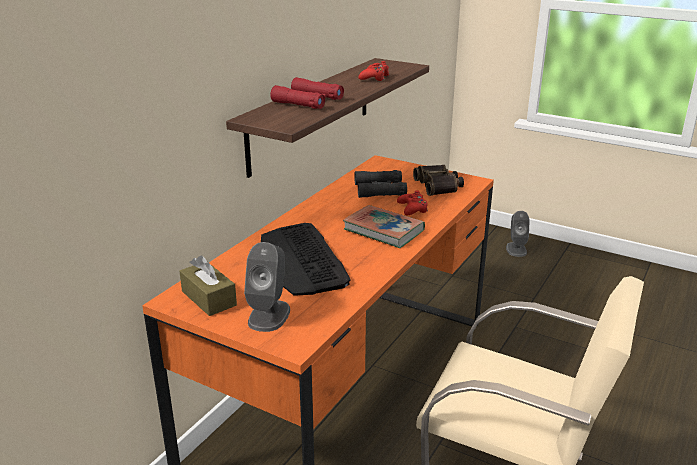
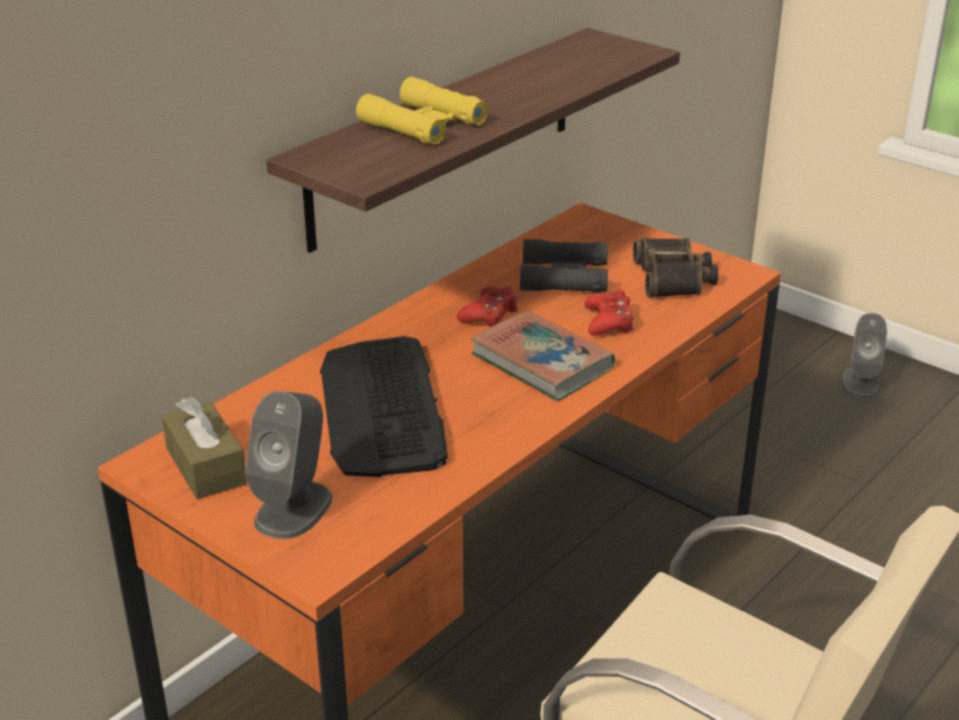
camera: 10 degrees right, 5 degrees up
(308, 101) = (423, 124): red binoculars -> yellow binoculars
(374, 77) = (565, 76): red game controller -> red game controller (489, 315)

